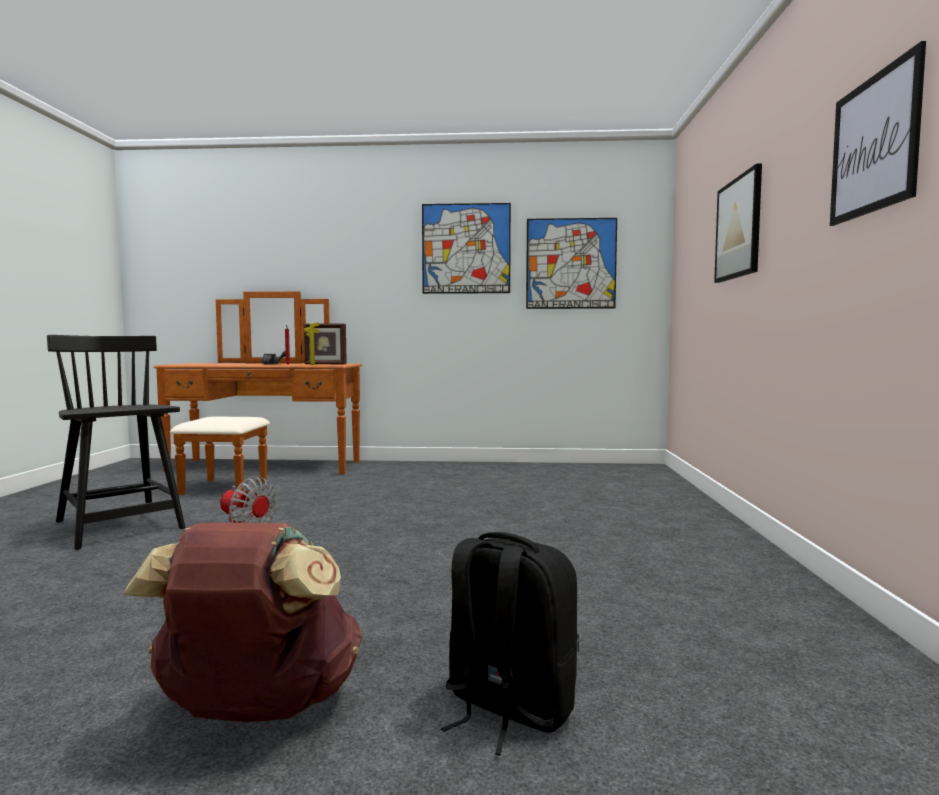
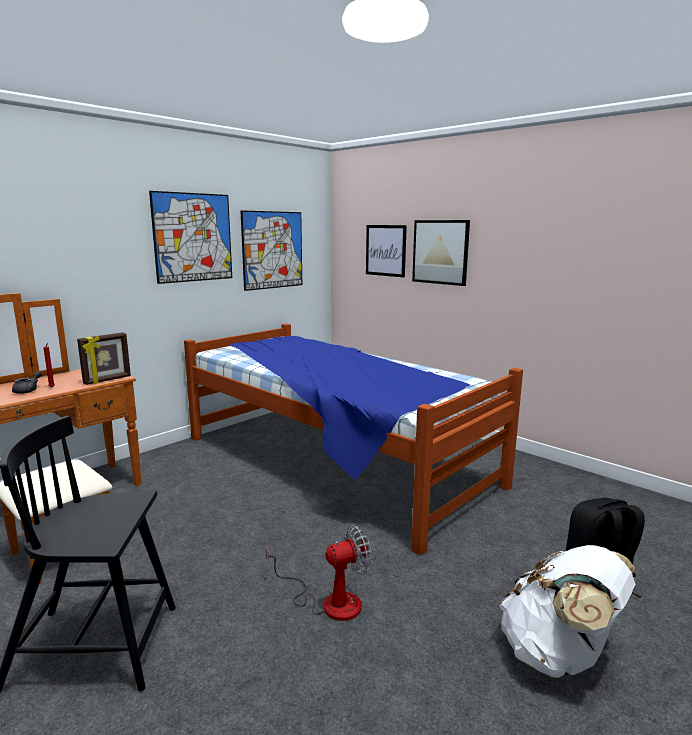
camera: 50 degrees left, 10 degrees up
(256, 710) = (558, 655): brown backpack -> white backpack
(514, 503) = (334, 461): none -> bed
(874, 144) = (582, 250): picture -> picture (385, 250)

